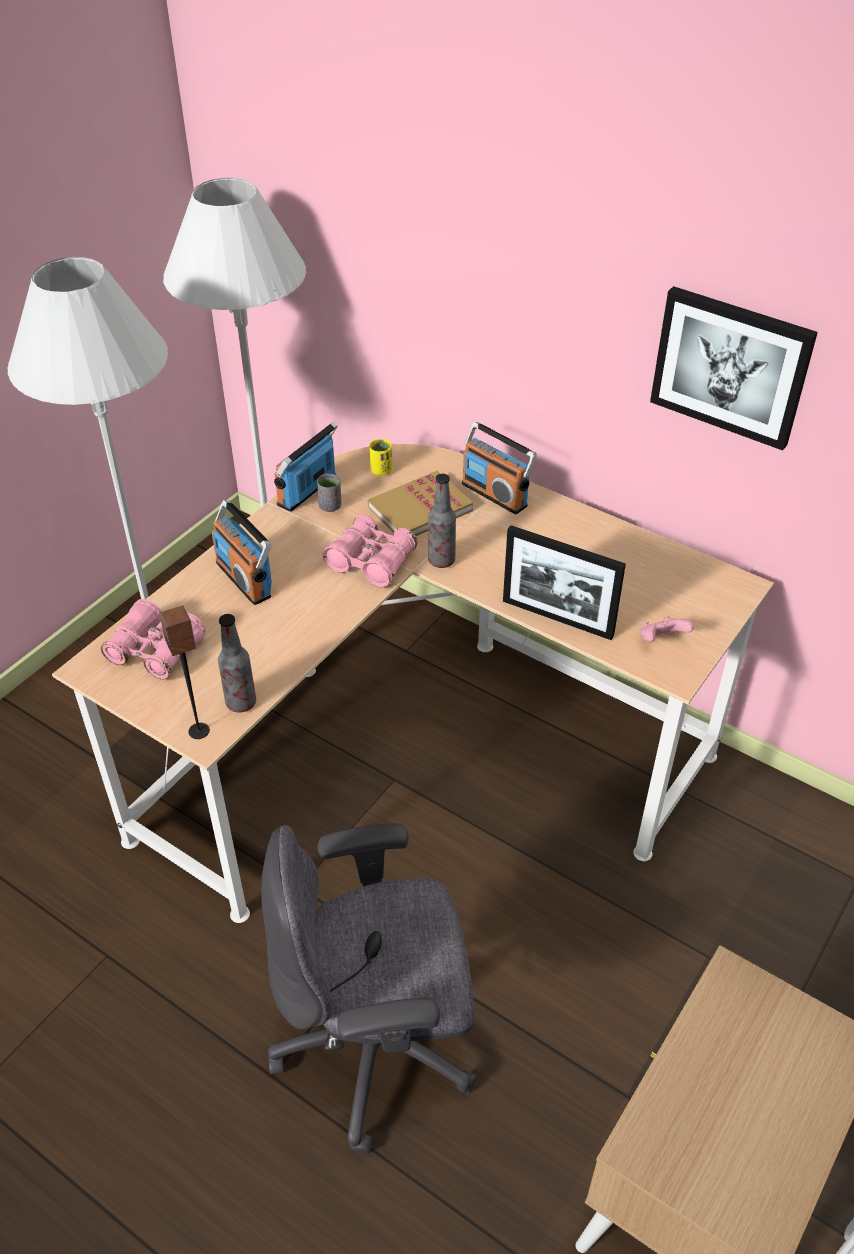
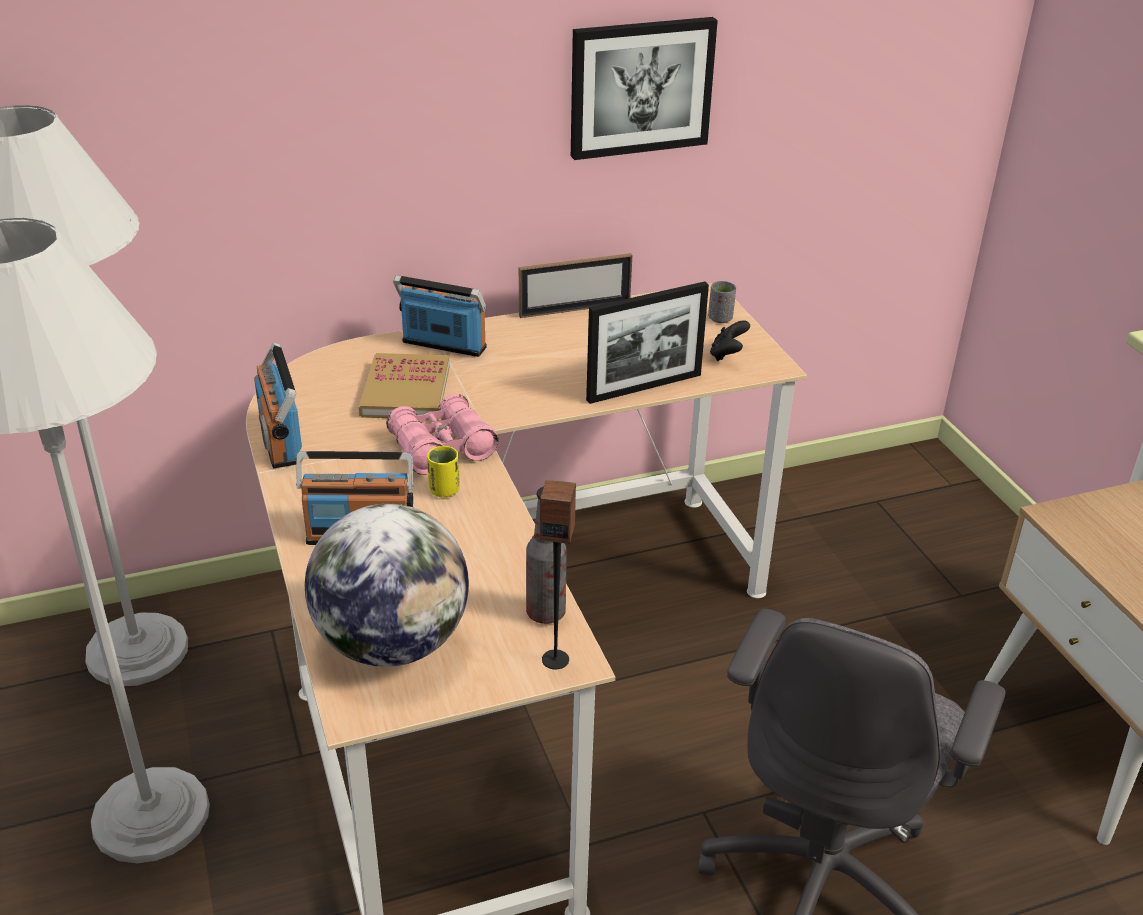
camera: 55 degrees left, 10 degrees down
(156, 650) = (392, 643): pink binoculars -> globe
(330, 506) = (325, 438): grey cup -> grey cup (720, 318)
(381, 471) = (317, 387): yellow cup -> yellow cup (444, 490)
(441, 560) = (494, 411): bottle -> none
(495, 494) = (443, 345): radio -> radio turned 150 degrees counterclockwise
(624, 528) = (575, 309): none -> picture frame
(661, 641) = (727, 355): pink game controller -> black game controller

